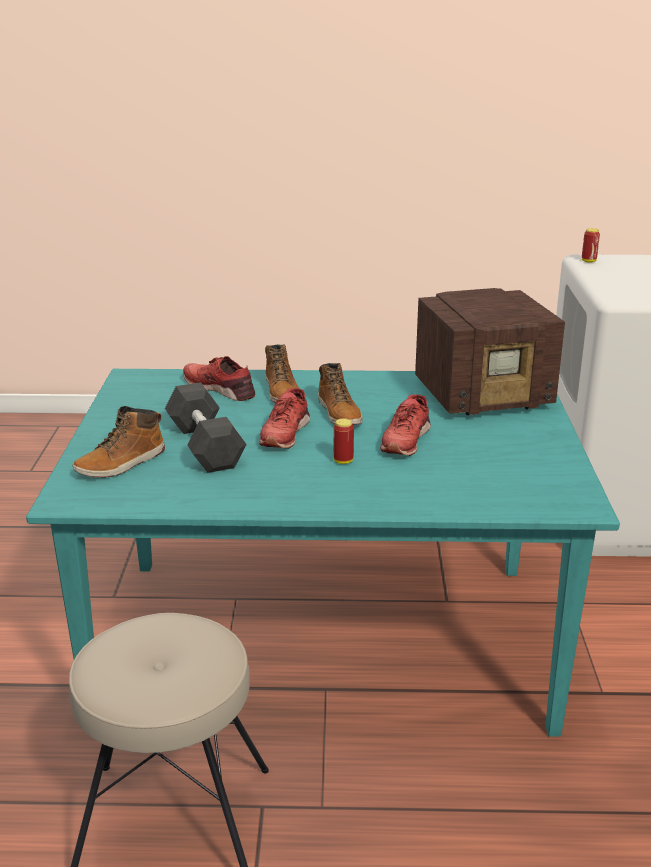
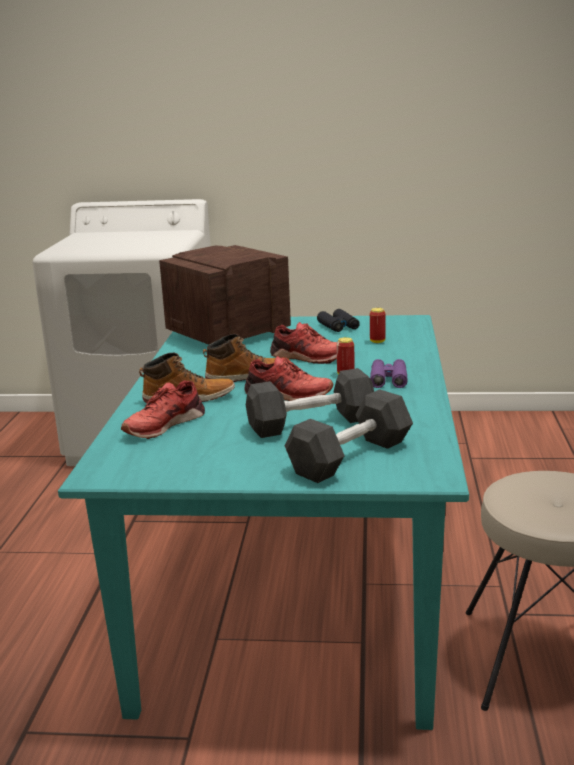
camera: 85 degrees left, 5 degrees down
(121, 464) = (350, 457): boot -> black dumbbell
(326, 484) = (388, 379): none -> purple binoculars
(485, 396) = (226, 334): radio -> radio turned 120 degrees counterclockwise
(533, 456) = (338, 326): none -> black binoculars
(588, 261) = (65, 251): can -> can (377, 341)

